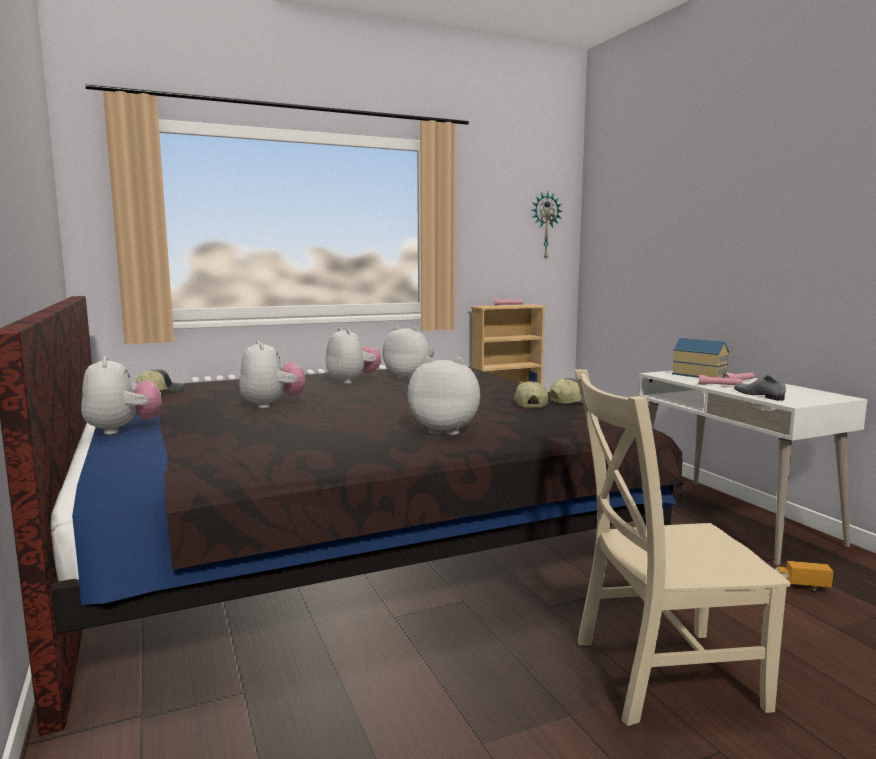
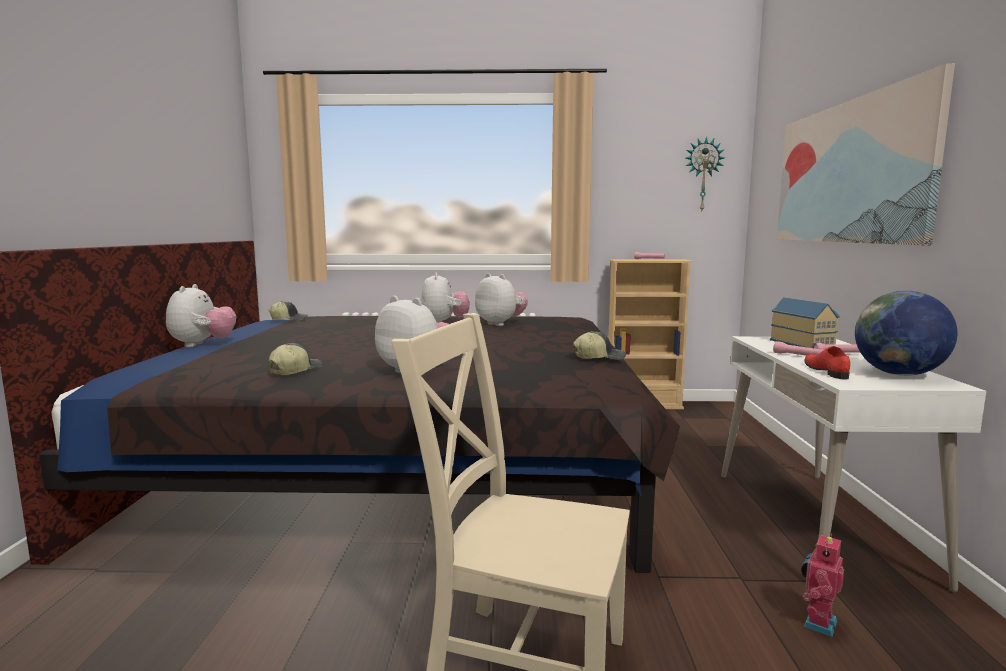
camera: 25 degrees right, 0 degrees up
(272, 405) = (334, 336): plush toy -> none
(529, 405) = (549, 356): cap -> cap (295, 371)
(706, 233) = (847, 172): none -> picture
(759, 395) = (827, 370): grey shoe -> red shoe
(799, 587) = (817, 623): toy truck -> toy robot
(803, 393) = (899, 374): none -> globe

